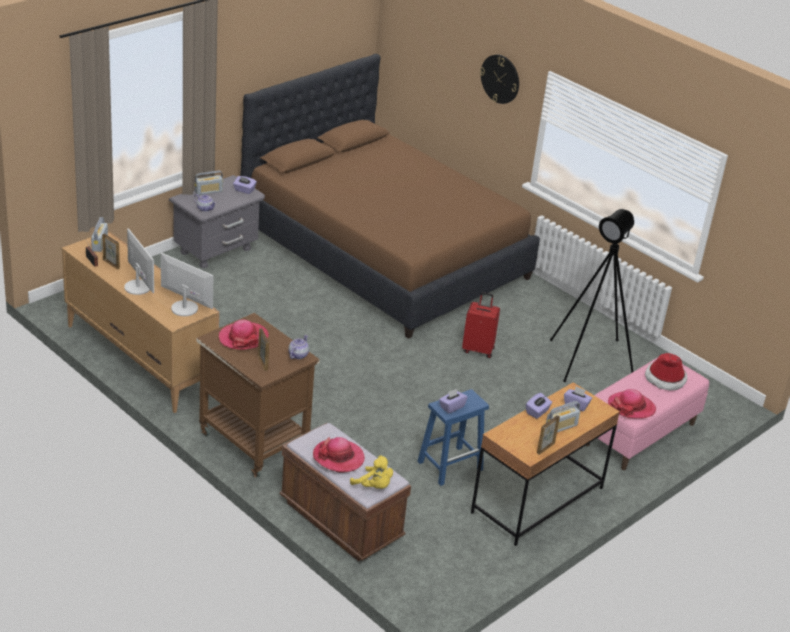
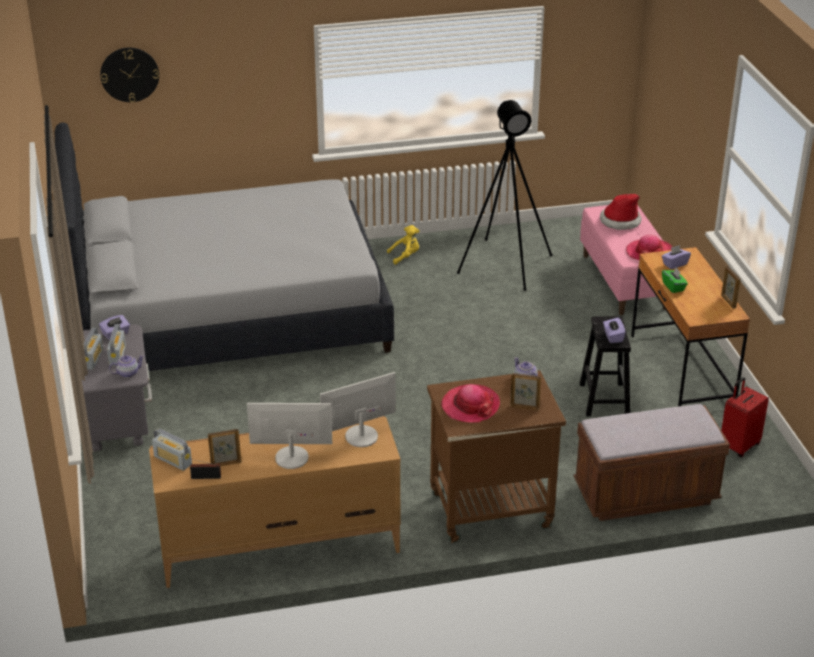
camera: 55 degrees left, 0 degrees up
(338, 457) = (645, 431): hat -> none
(374, 486) = (701, 425): yellow plush toy -> yellow plush toy (405, 256)
(383, 252) = (228, 313): brown bed -> grey bed
(450, 465) = (603, 399): blue stool -> black stool
(478, 349) = (440, 318): red suitcase -> red suitcase (738, 446)
(500, 78) = (249, 65): wall clock -> wall clock (129, 74)
(537, 412) = (673, 287): purple tissue box -> green tissue box
(561, 427) = (702, 283): radio -> radio (117, 355)

